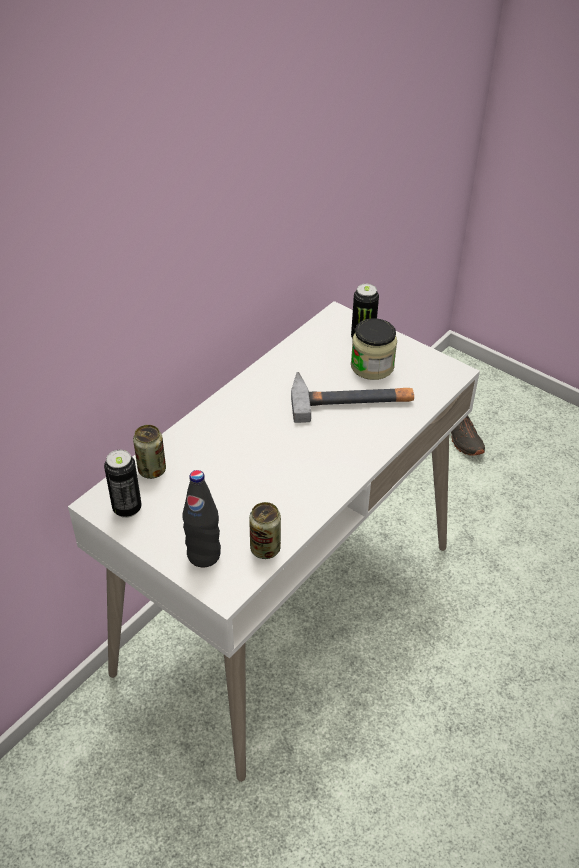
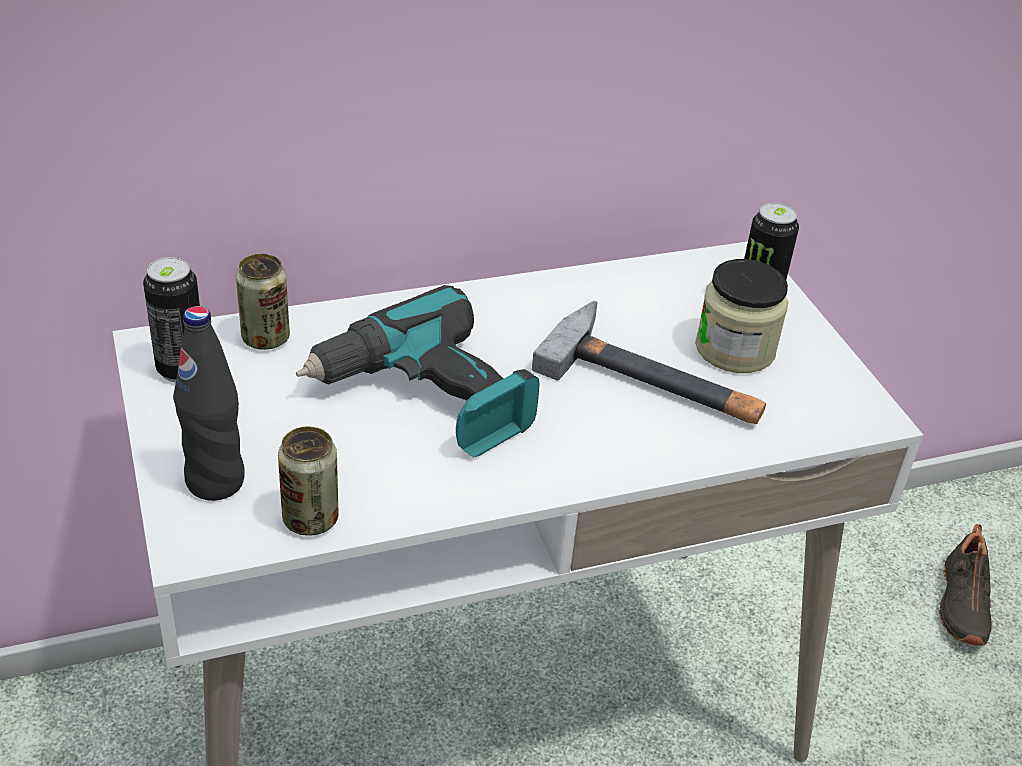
camera: 30 degrees right, 5 degrees down
(260, 462) = (426, 399): none -> power drill

